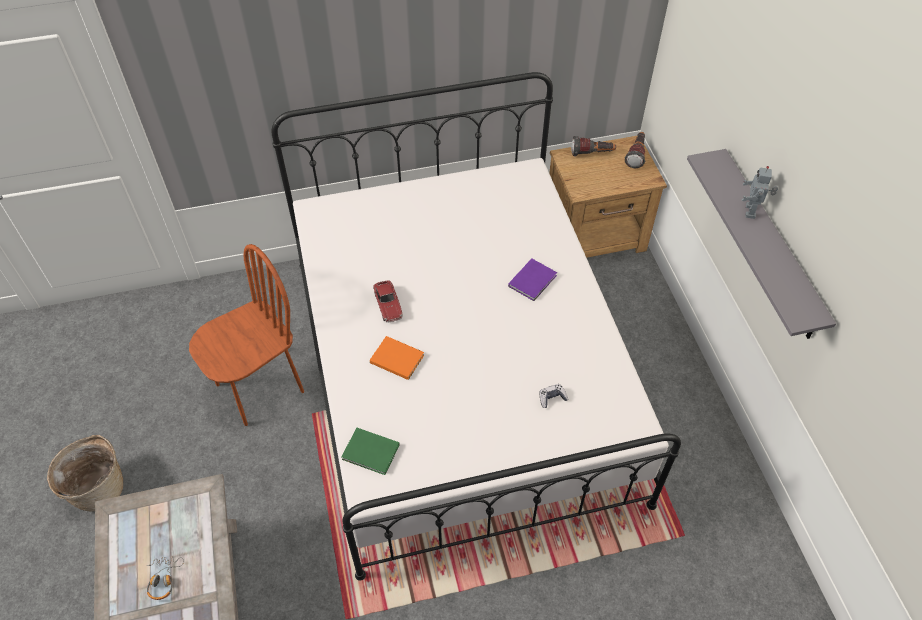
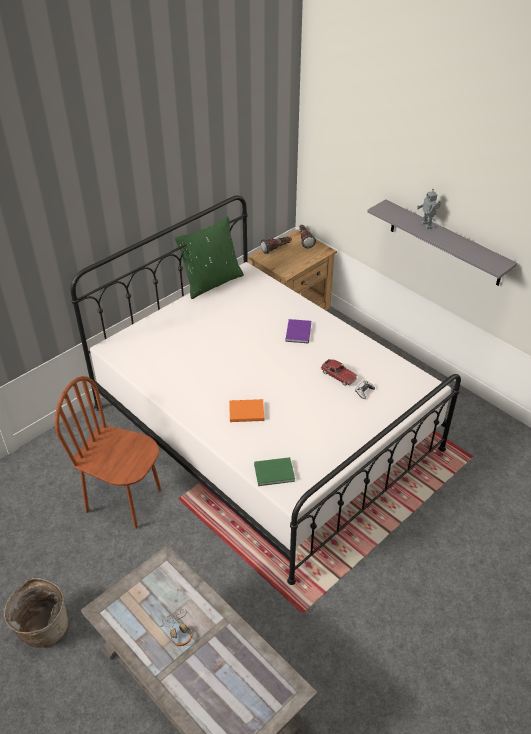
camera: 30 degrees left, 10 degrees down
(259, 387) = (124, 500): brown chair -> brown chair turned 90 degrees counterclockwise
(388, 305) = (214, 383): toy car -> toy car (338, 375)
(480, 170) = (211, 282): none -> green pillow

